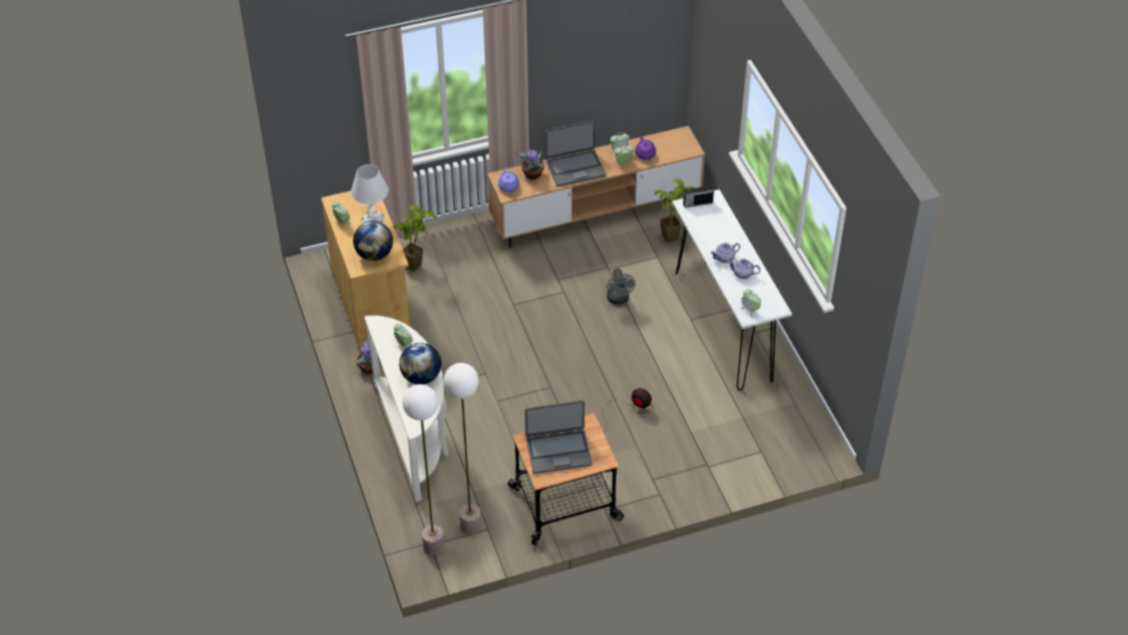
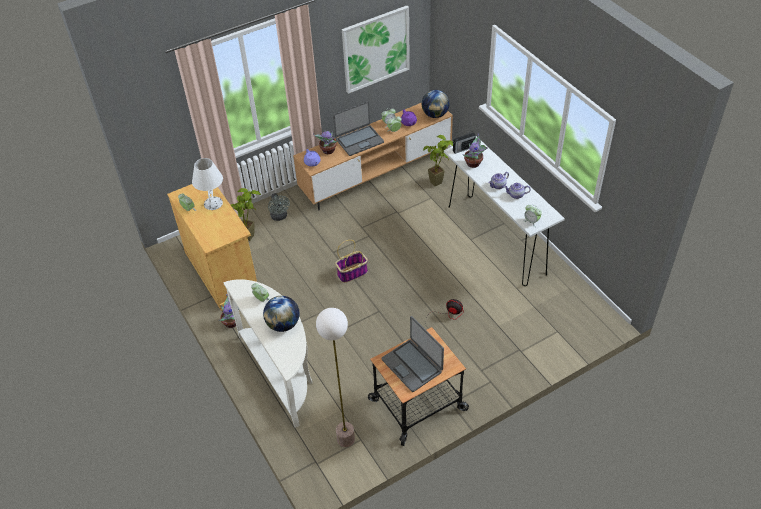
camera: 10 degrees left, 0 degrees up
(374, 254) = (221, 230): globe -> globe (435, 114)
(434, 546) = (320, 464): floor lamp -> none
(530, 334) = (352, 273): none -> basket
(558, 451) = (412, 365): laptop -> laptop turned 75 degrees clockwise
(614, 57) = (376, 49): none -> picture
(619, 300) = (412, 234): grey fan -> grey fan (280, 217)
(704, 225) = (474, 163): none -> potted plant

